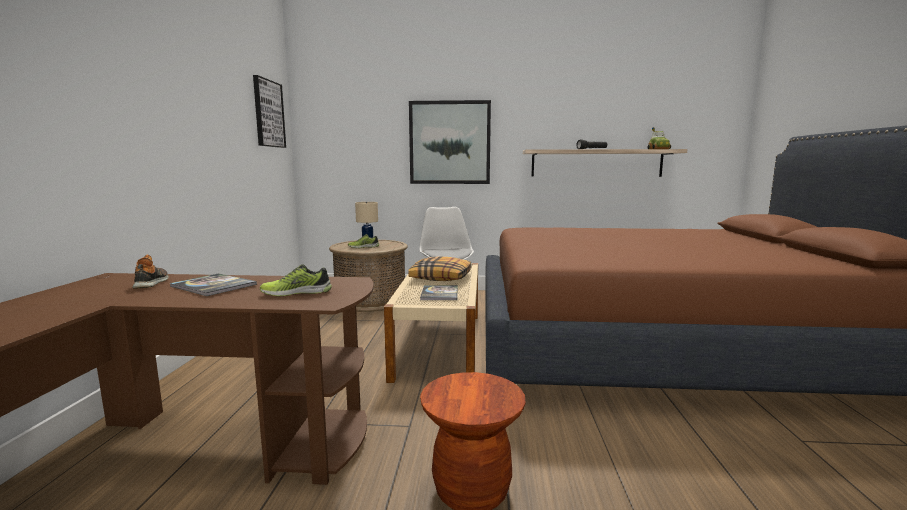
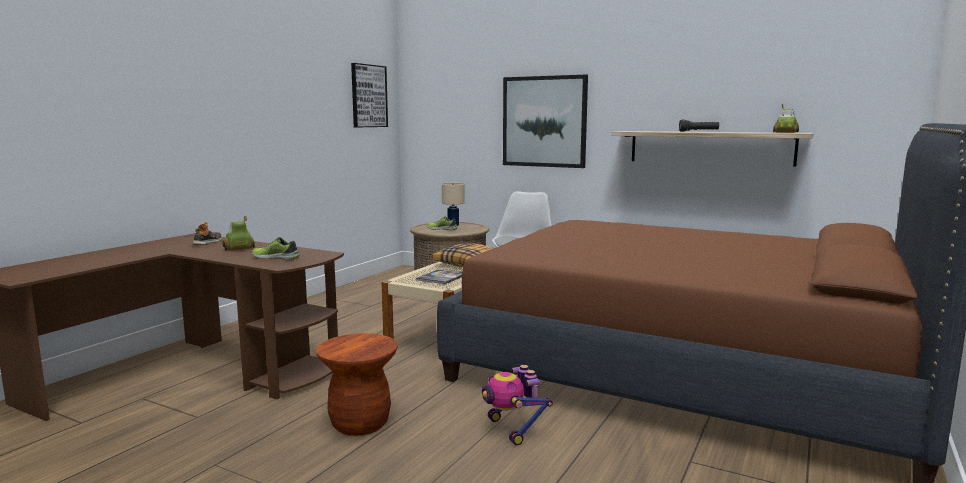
camera: 25 degrees right, 0 degrees up
(213, 286) = (237, 248): book -> toy car
(629, 449) = (512, 430): none -> toy robot

